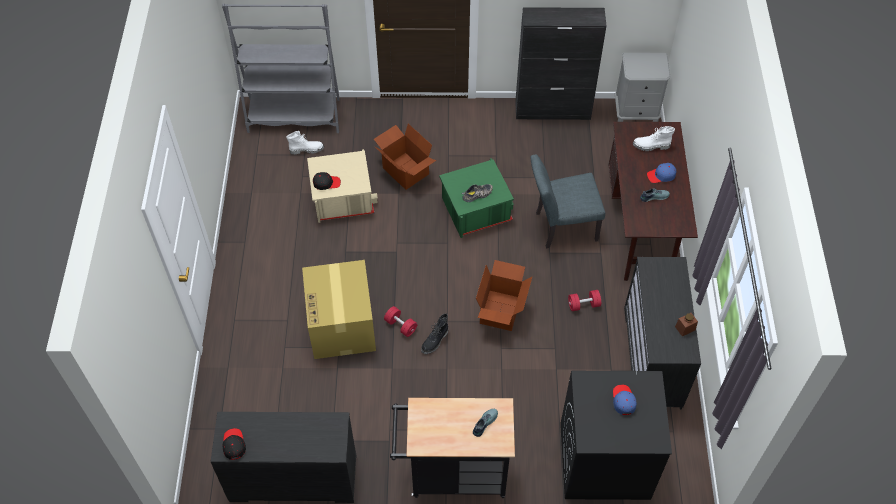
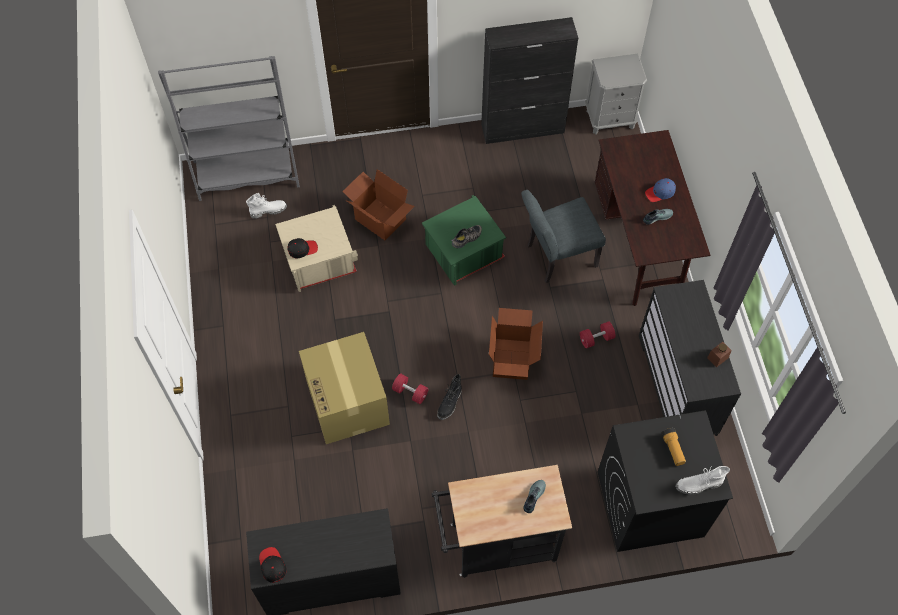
camera: 10 degrees left, 5 degrees up
(623, 401) = (673, 449): blue cap -> flashlight
(651, 146) = (643, 161): white boot -> white boot (698, 485)

